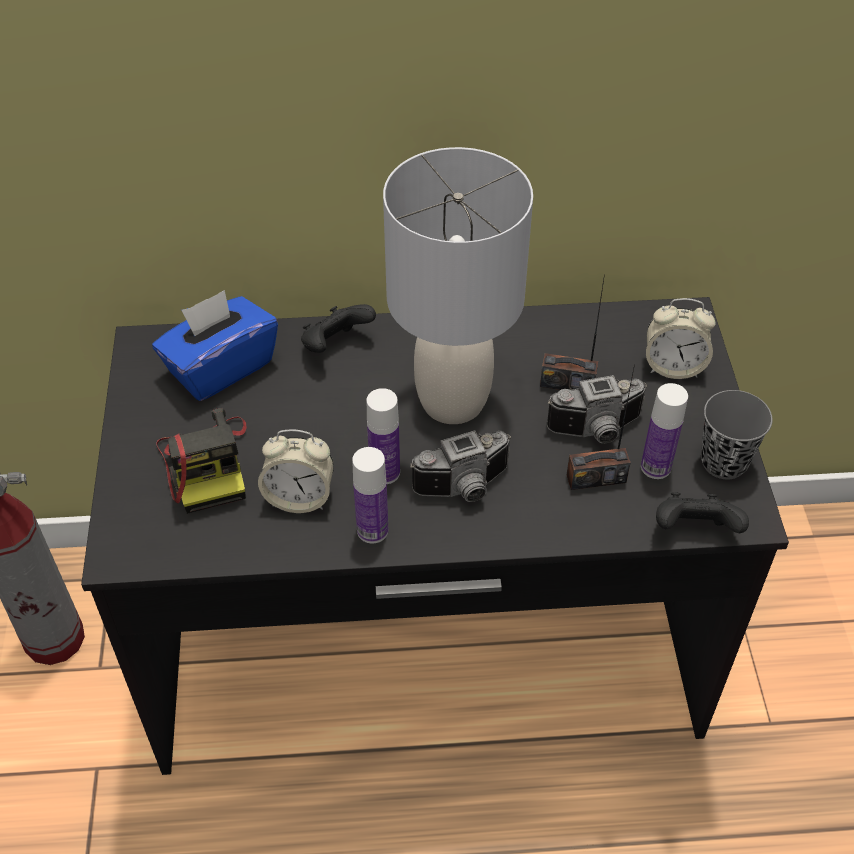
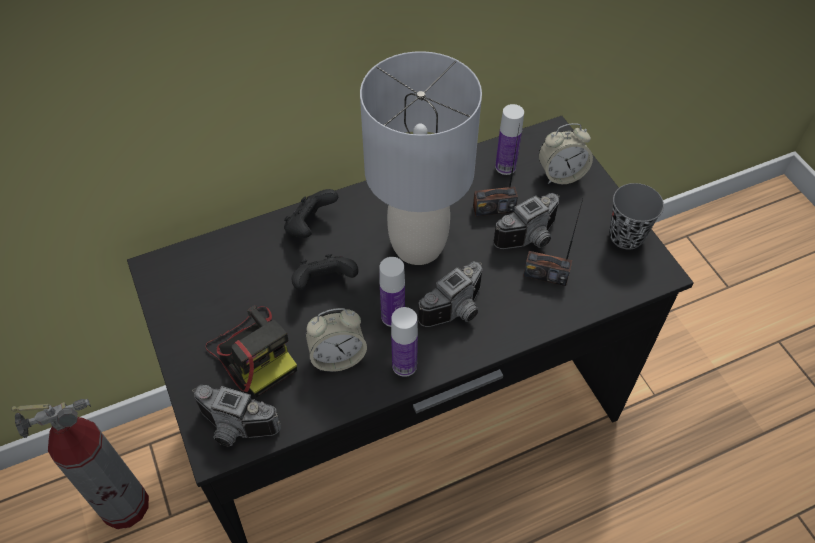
camera: 20 degrees left, 5 degrees up
(148, 541) = (235, 430): none -> camera
(220, 367) = (228, 269): blue tissue box -> none
(596, 478) = (545, 275): radio -> radio turned 45 degrees clockwise
(655, 467) = (582, 254): bottle -> bottle (505, 167)
(694, 530) = (629, 293): black game controller -> black game controller (325, 283)

